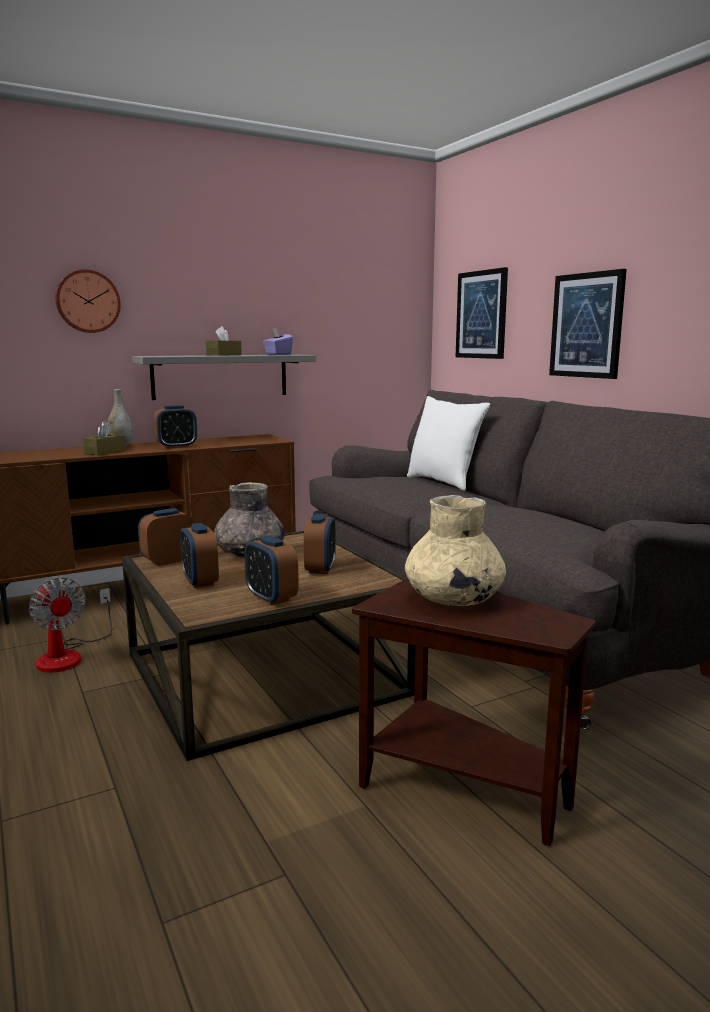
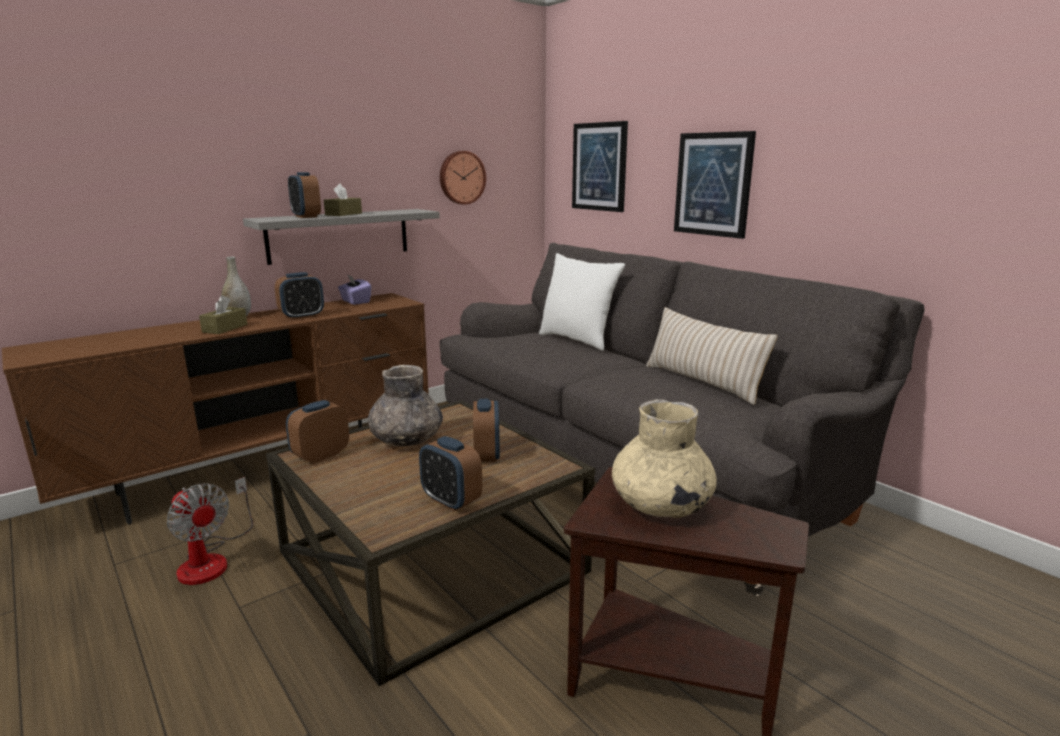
camera: 10 degrees left, 5 degrees up
(88, 301) = (188, 159): wall clock -> wall clock (461, 177)
(200, 581) = (365, 483): alarm clock -> alarm clock (306, 216)
(278, 354) = (399, 211): purple tissue box -> purple tissue box (355, 301)
(552, 516) = (702, 382): none -> beige pillow

